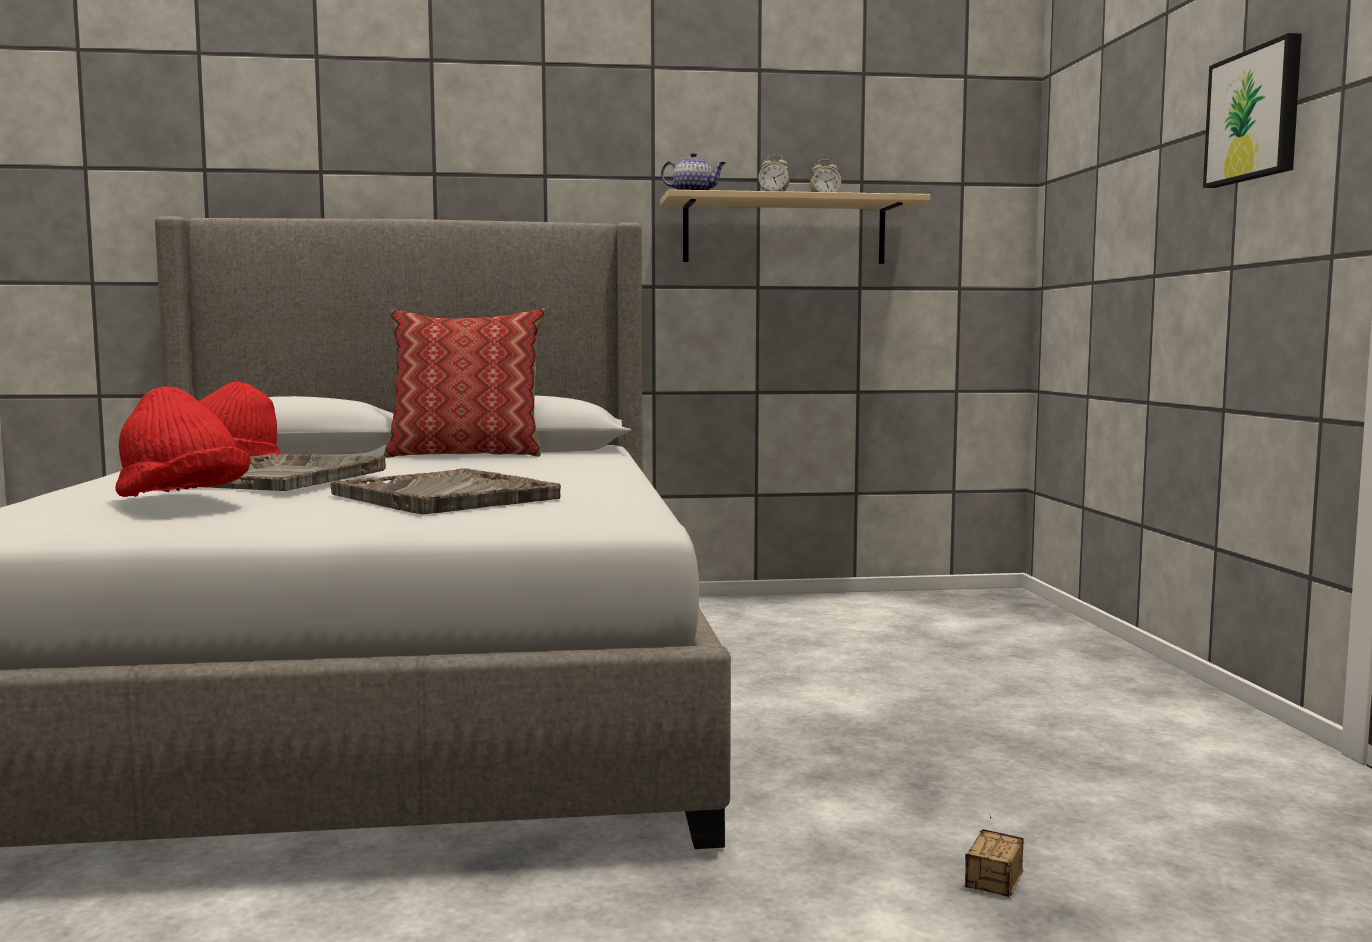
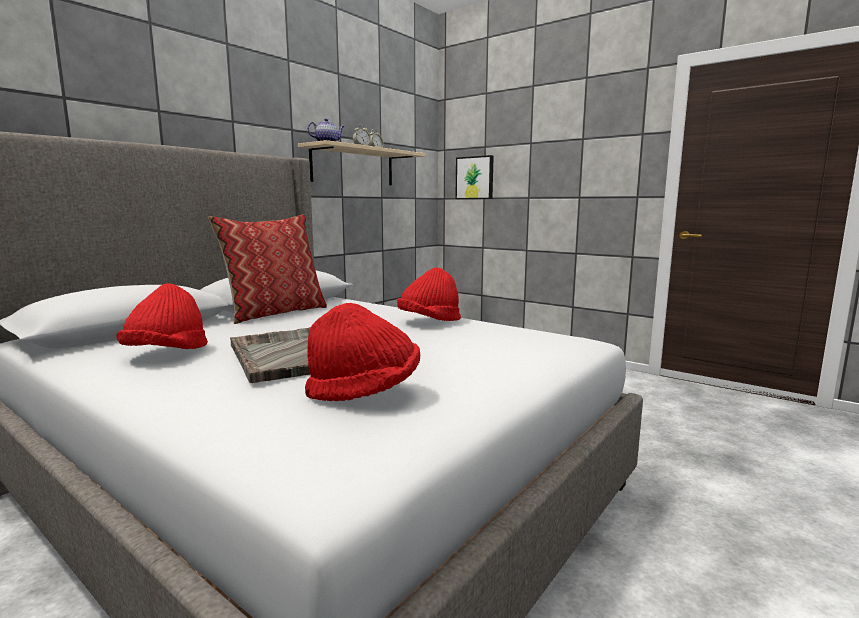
camera: 45 degrees left, 5 degrees up
(445, 497) = (444, 346): grey tray -> none
(566, 479) = (429, 322): none -> red hat
(984, 899) = (711, 463): storage box -> none
(1255, 115) = (595, 138): picture -> picture (475, 178)

